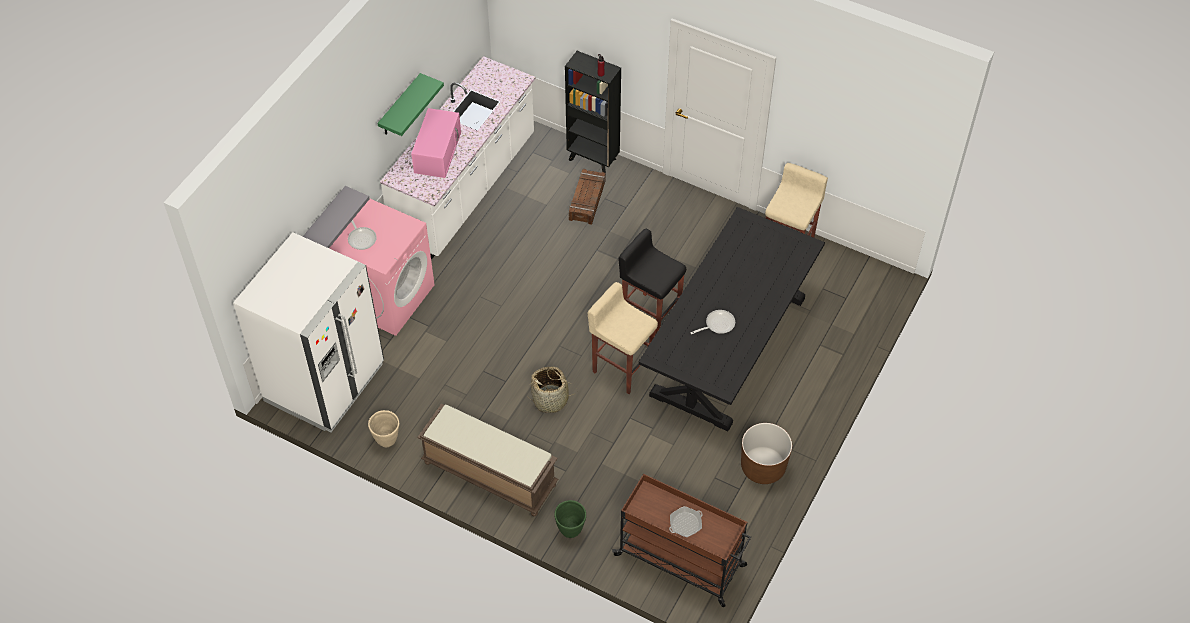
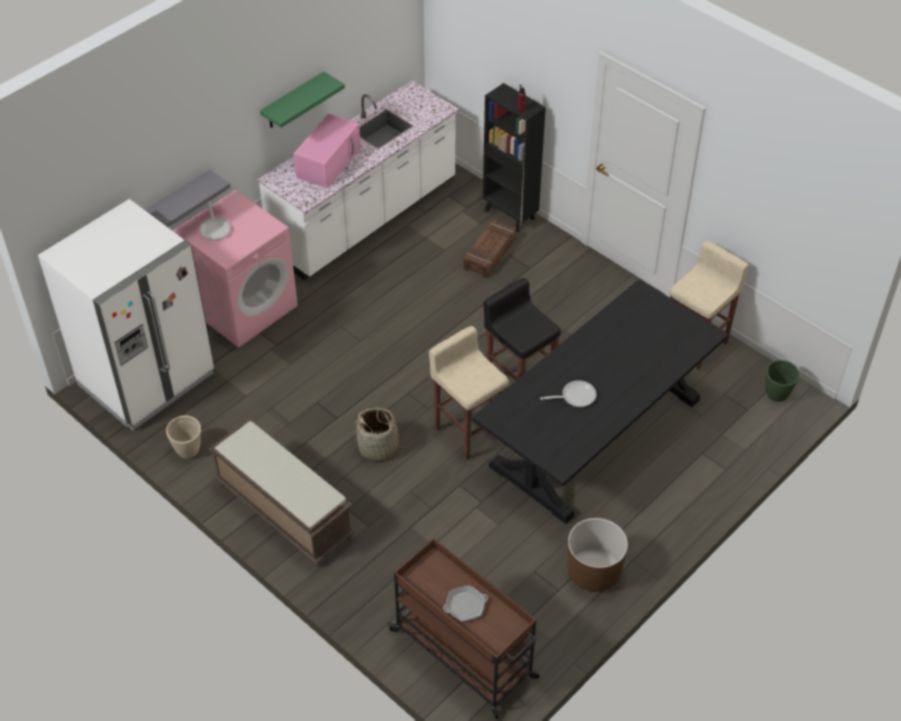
camera: 15 degrees right, 5 degrees down
(570, 530) = (351, 591): green planter -> green planter (776, 395)

